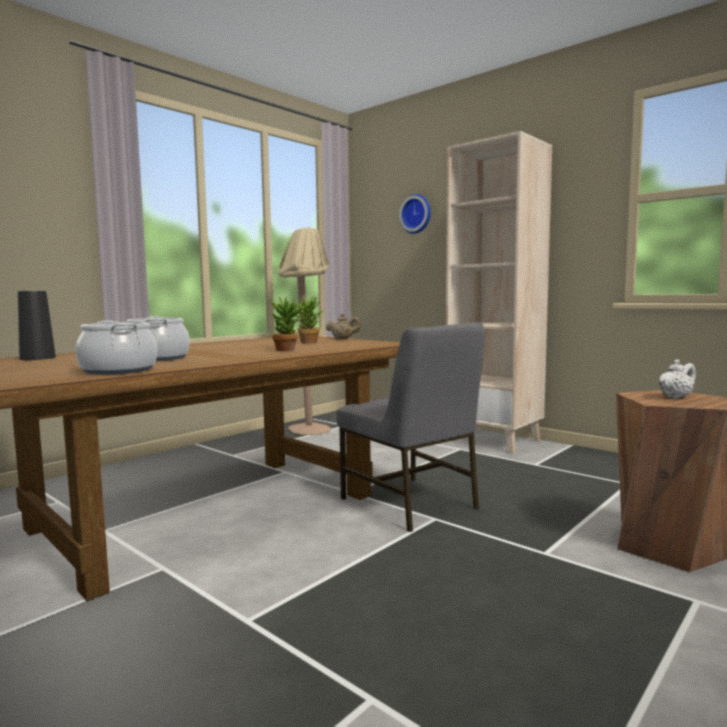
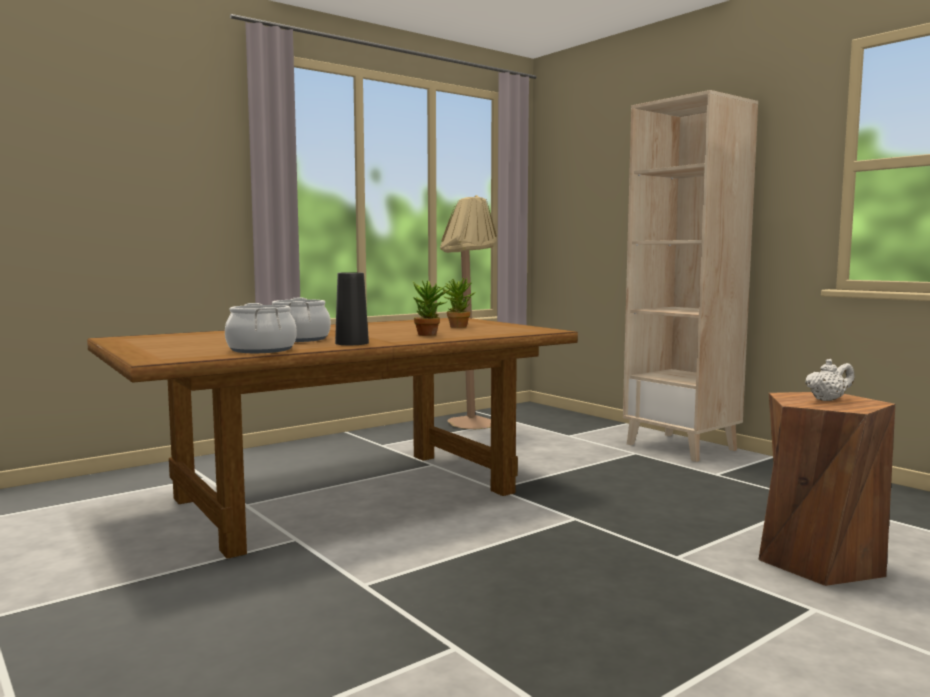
camera: 10 degrees right, 0 degrees up
(37, 358) = (192, 335): black vase -> black vase (352, 343)
(343, 339) = (498, 324): beige teapot -> none
(411, 503) = (555, 503): grey chair -> none
(417, 214) = (606, 177): wall clock -> none

